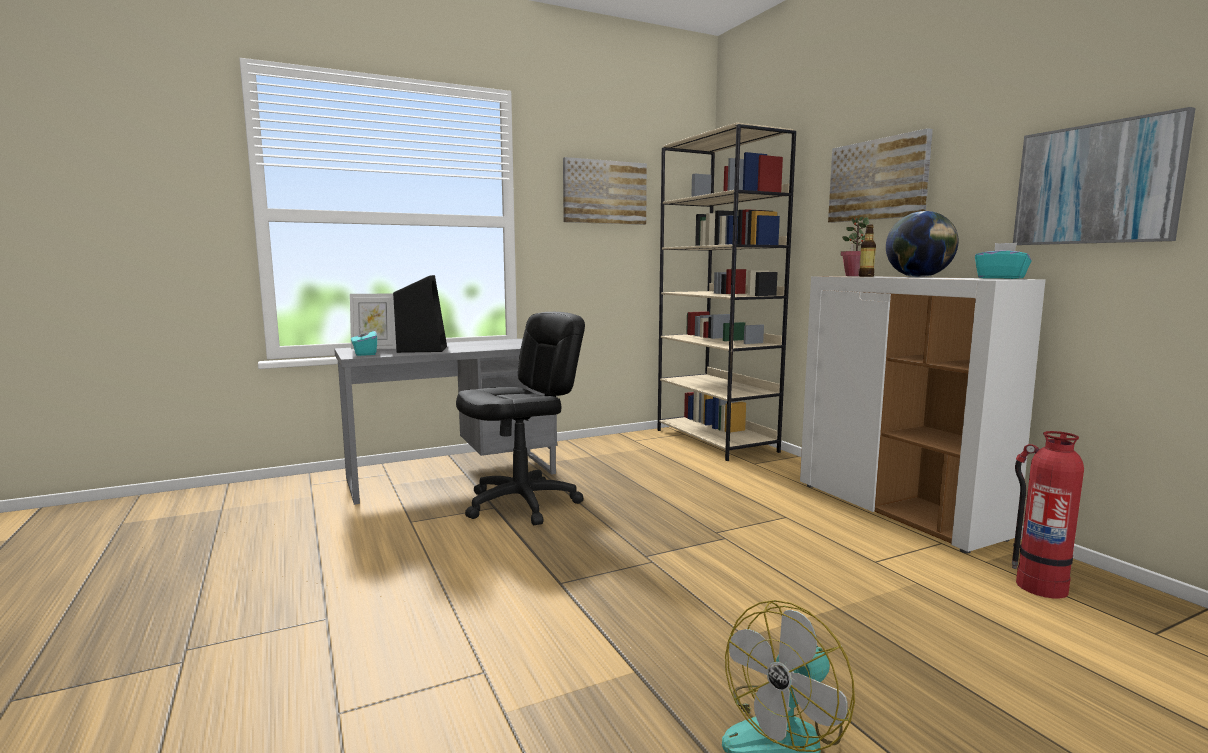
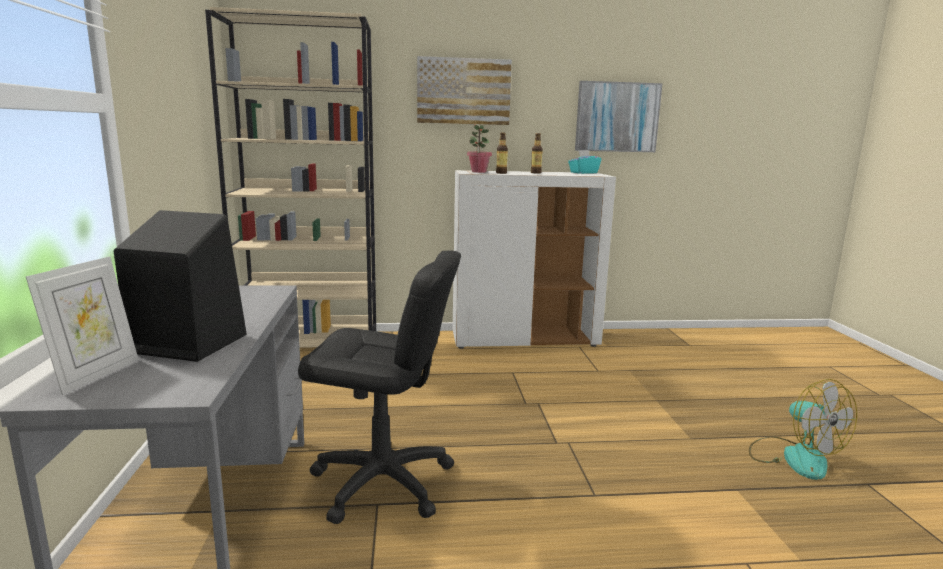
camera: 70 degrees left, 5 degrees up
(365, 353) = (167, 384): turquoise tissue box -> none
(522, 504) = (382, 482): black office chair -> black office chair turned 120 degrees clockwise
(604, 192) = (170, 62): picture -> none
(919, 277) = (536, 173): globe -> bottle
(1040, 586) = (640, 346): fire extinguisher -> none

